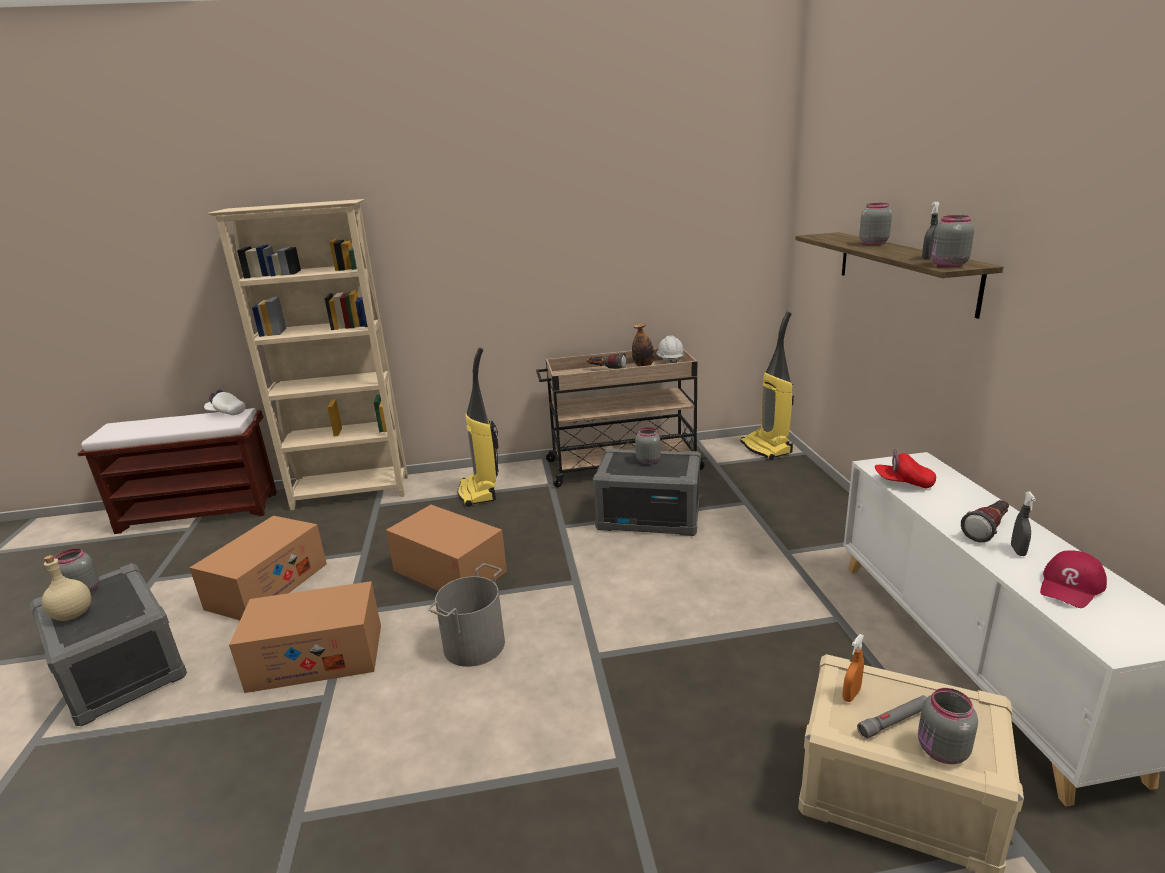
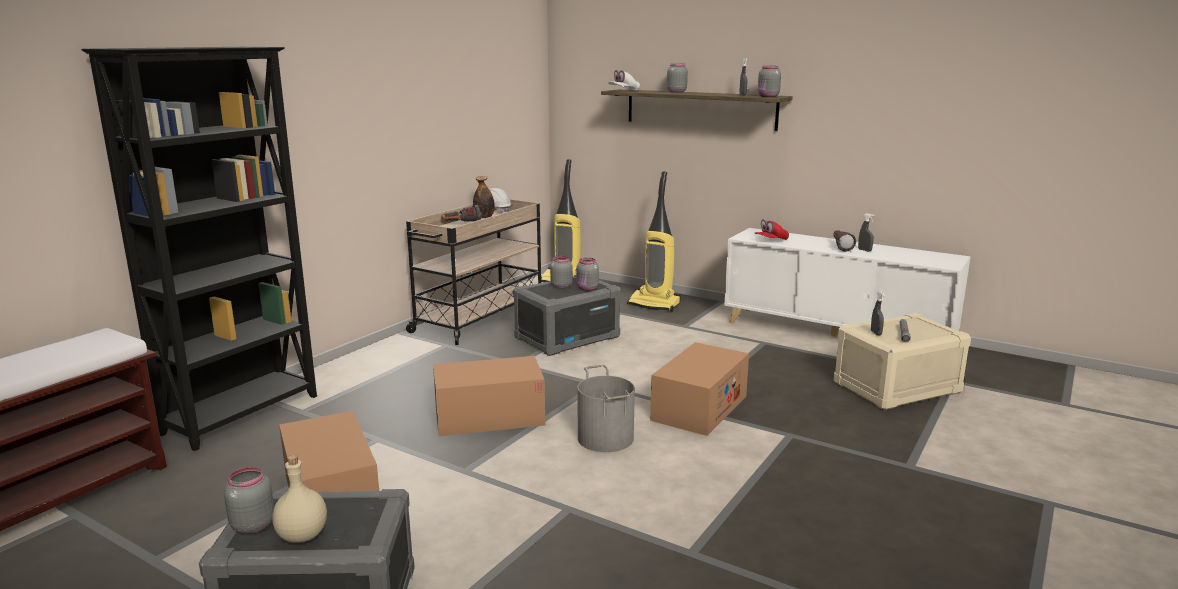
camera: 50 degrees left, 5 degrees down
(226, 413) = (77, 339): white cap -> white cap (624, 90)
(316, 657) = (504, 500): cardboard box -> cardboard box (699, 408)
(352, 493) = (244, 414): beige bookcase -> black bookcase
(479, 492) = (392, 369): vacuum cleaner -> vacuum cleaner (655, 304)
(851, 694) = (876, 333): orange spray bottle -> grey spray bottle
(941, 751) = (931, 334): grey jar -> grey jar (587, 288)
(1071, 586) = (902, 255): red cap -> none

